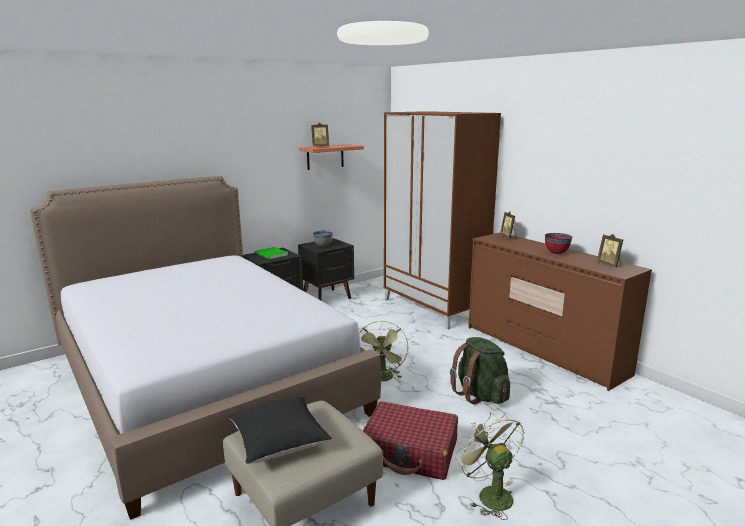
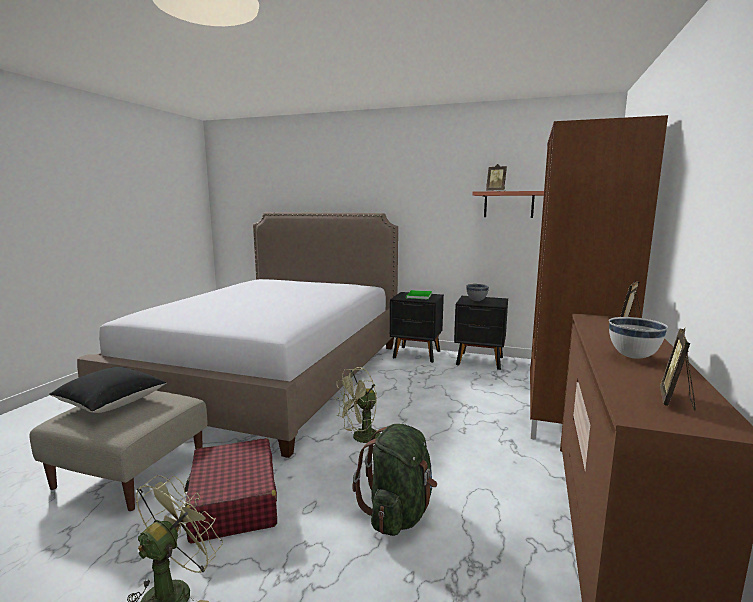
camera: 55 degrees right, 5 degrees down
(556, 253) = (633, 357): red bowl -> white bowl

